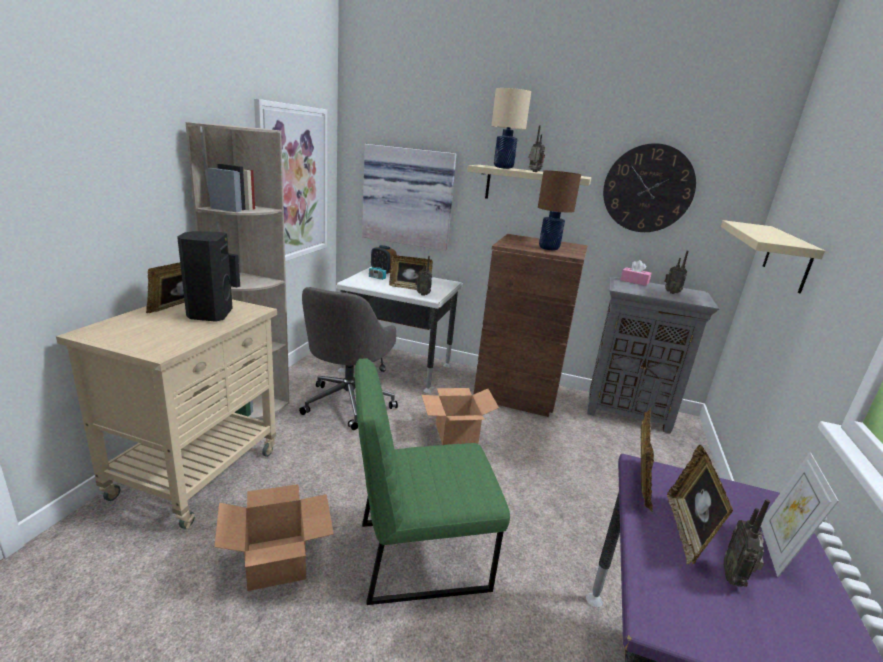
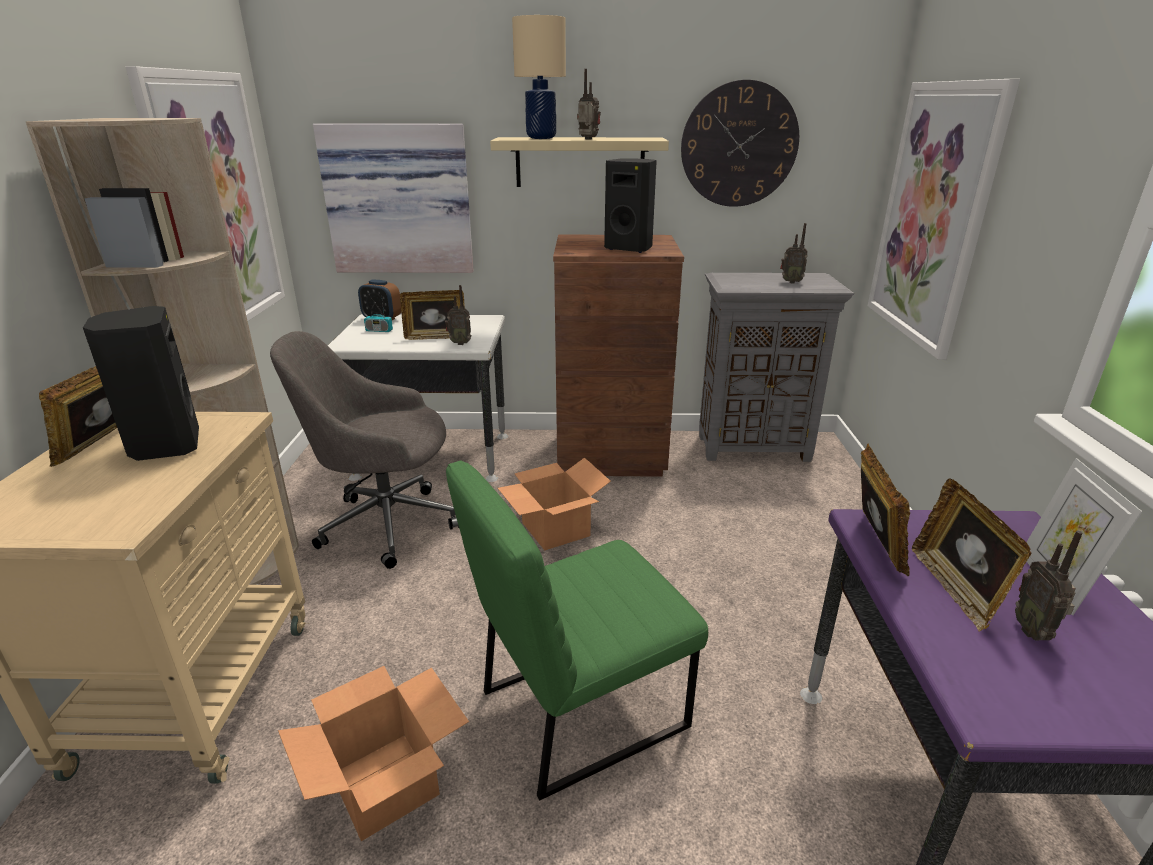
camera: 15 degrees left, 5 degrees up
(348, 404) = (387, 525): grey office chair -> grey office chair turned 90 degrees clockwise
(549, 249) = (630, 248): brown table lamp -> black speaker
(634, 281) = (739, 275): pink tissue box -> none
(787, 257) = (933, 215): beige shelf -> picture

